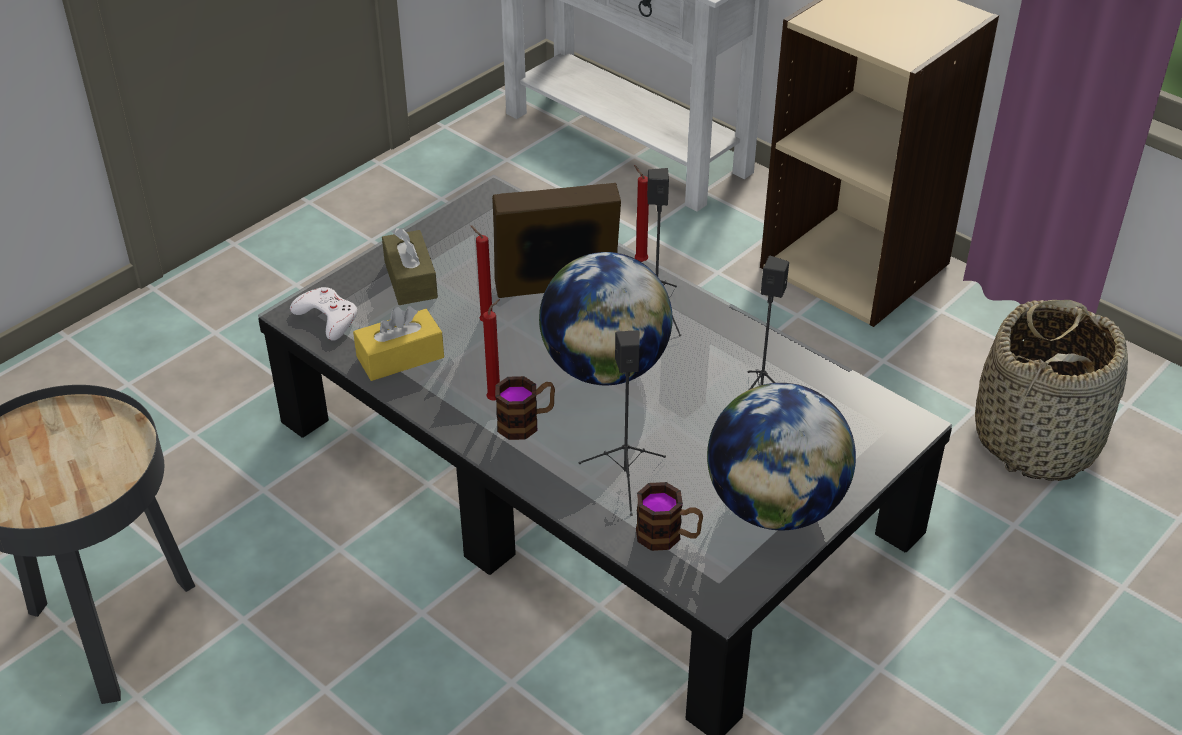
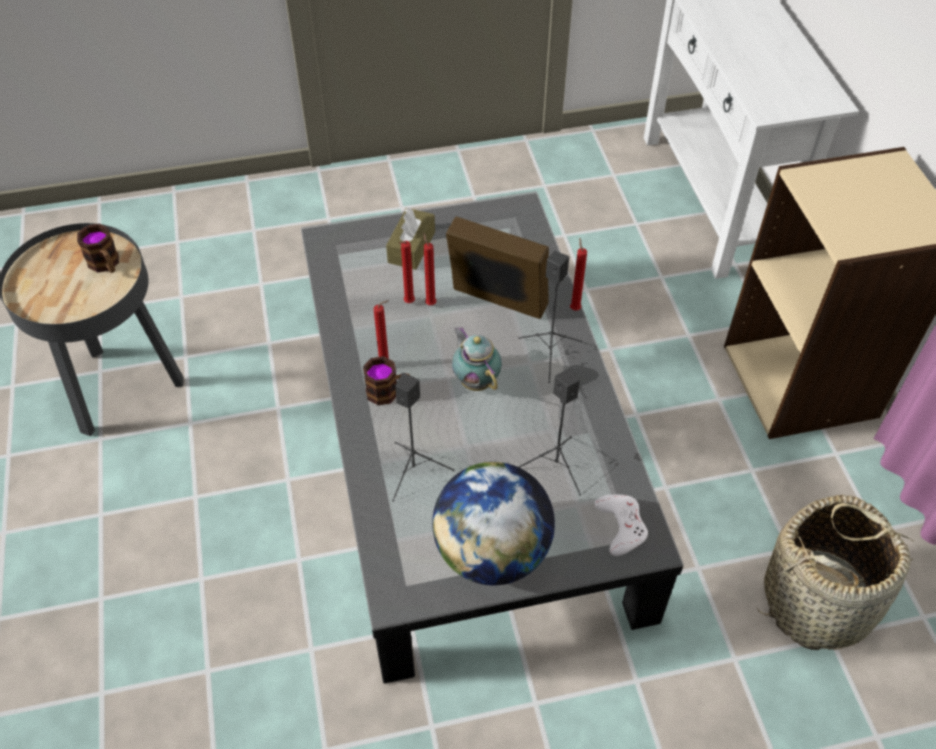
camera: 35 degrees right, 10 degrees up
(327, 318) = (337, 250): white game controller -> white game controller (621, 526)
(400, 357) = (355, 302): yellow tissue box -> none
(461, 332) = (408, 303): none -> red candle
(605, 368) = (475, 380): globe -> teapot
(668, 536) = (402, 531): mug -> mug (106, 265)

